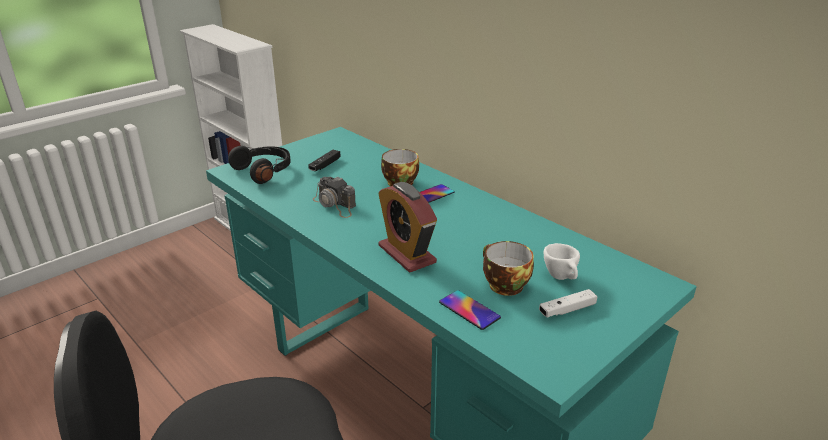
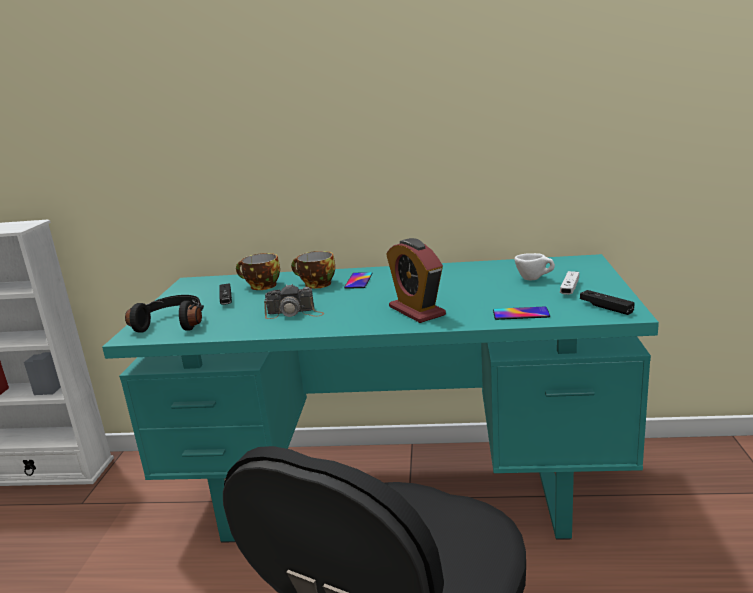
camera: 40 degrees left, 10 degrees down
(407, 254) = (416, 311): alarm clock -> alarm clock turned 45 degrees clockwise
(503, 285) = (511, 296): cup -> cup (261, 286)
(550, 354) = (606, 308): none -> black game controller

